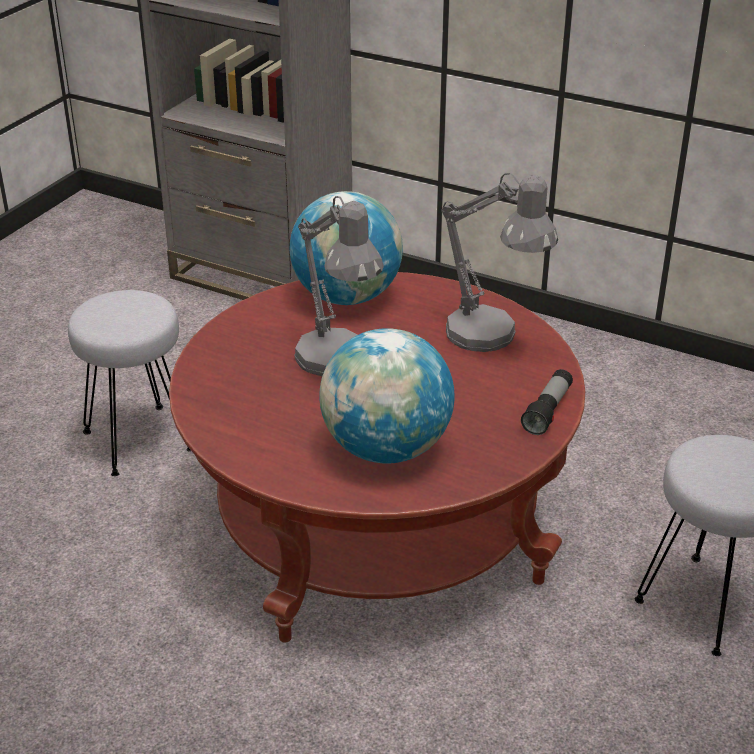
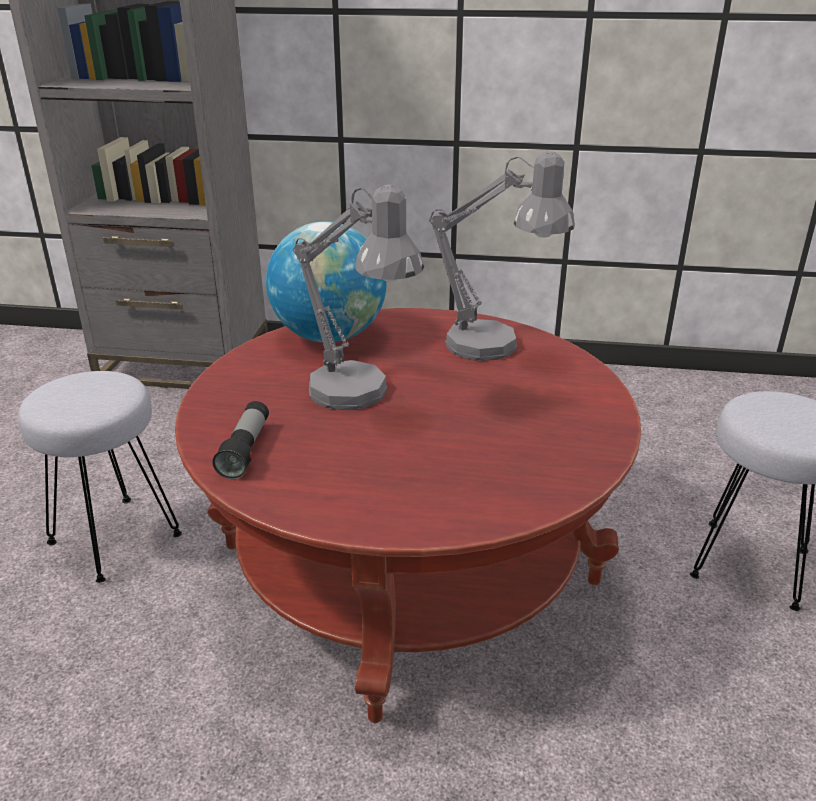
camera: 20 degrees left, 5 degrees down
(386, 448) = (468, 466): globe -> none
(548, 411) = (599, 398): flashlight -> flashlight (245, 450)

